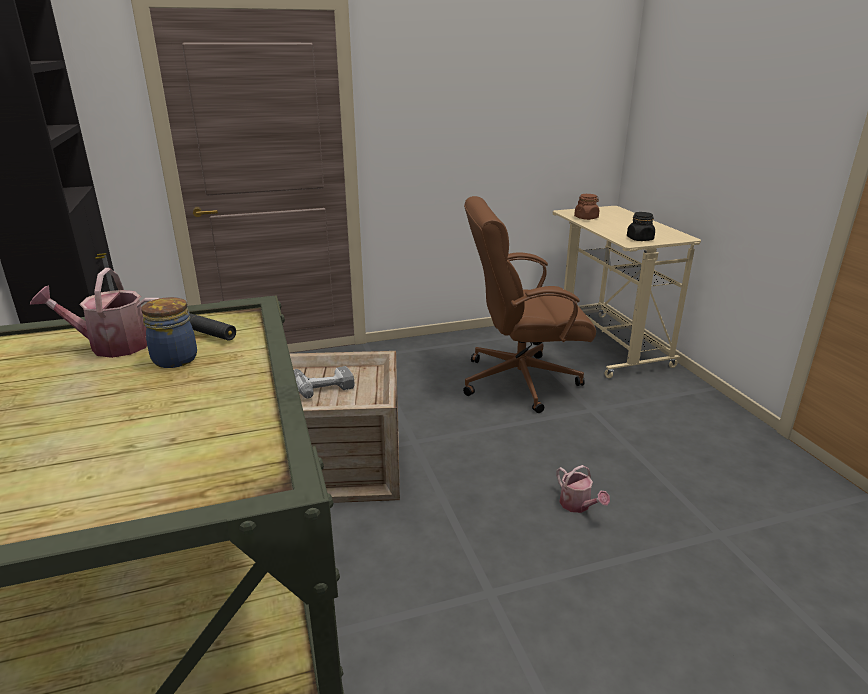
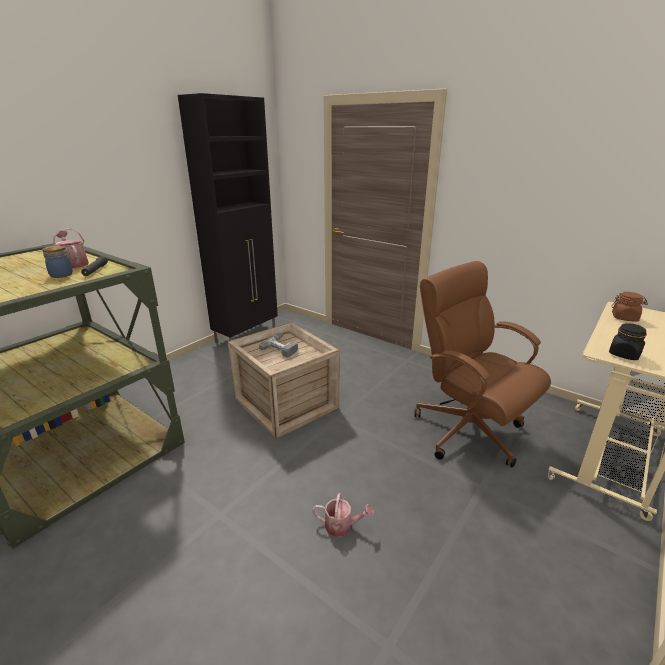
camera: 55 degrees right, 0 degrees up
(578, 505) = (342, 526): watering can -> watering can turned 105 degrees counterclockwise

